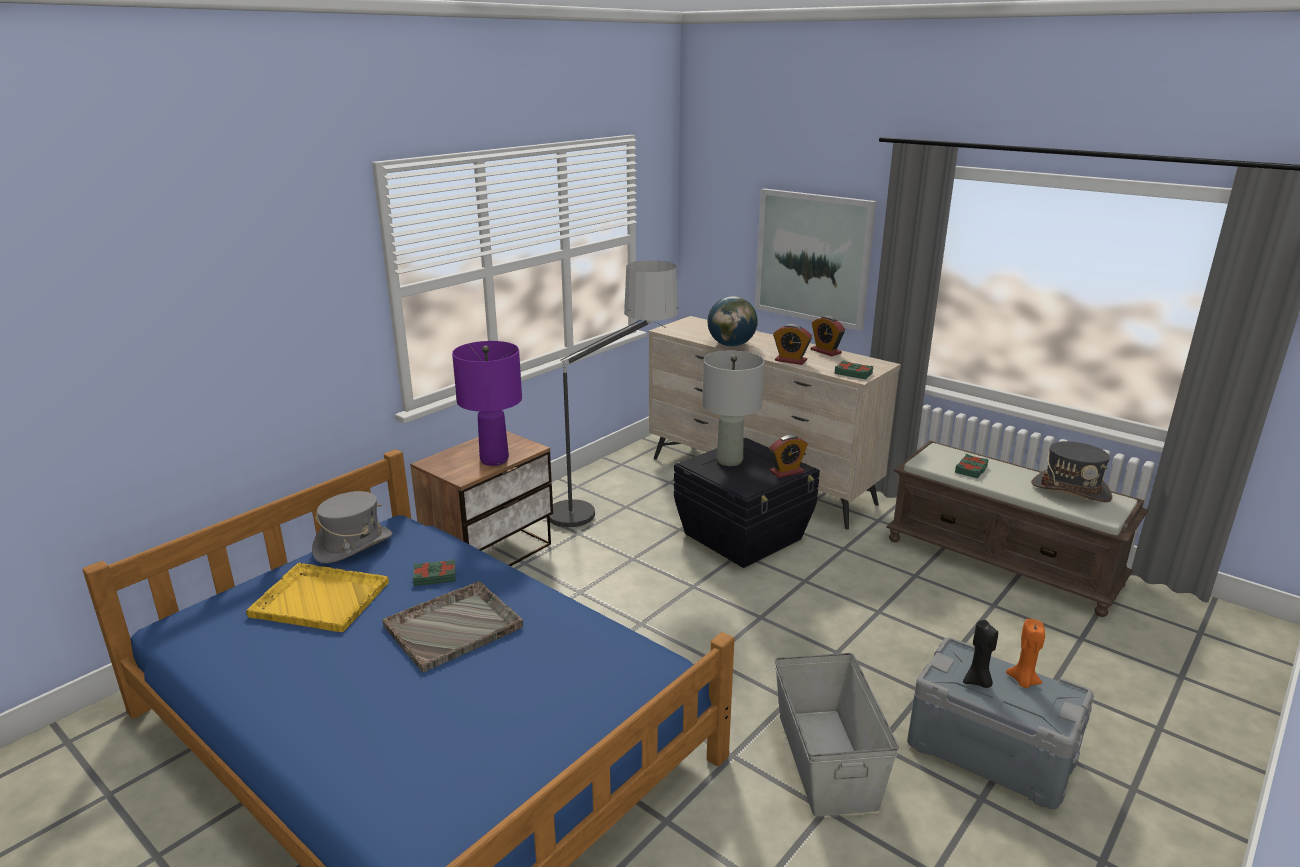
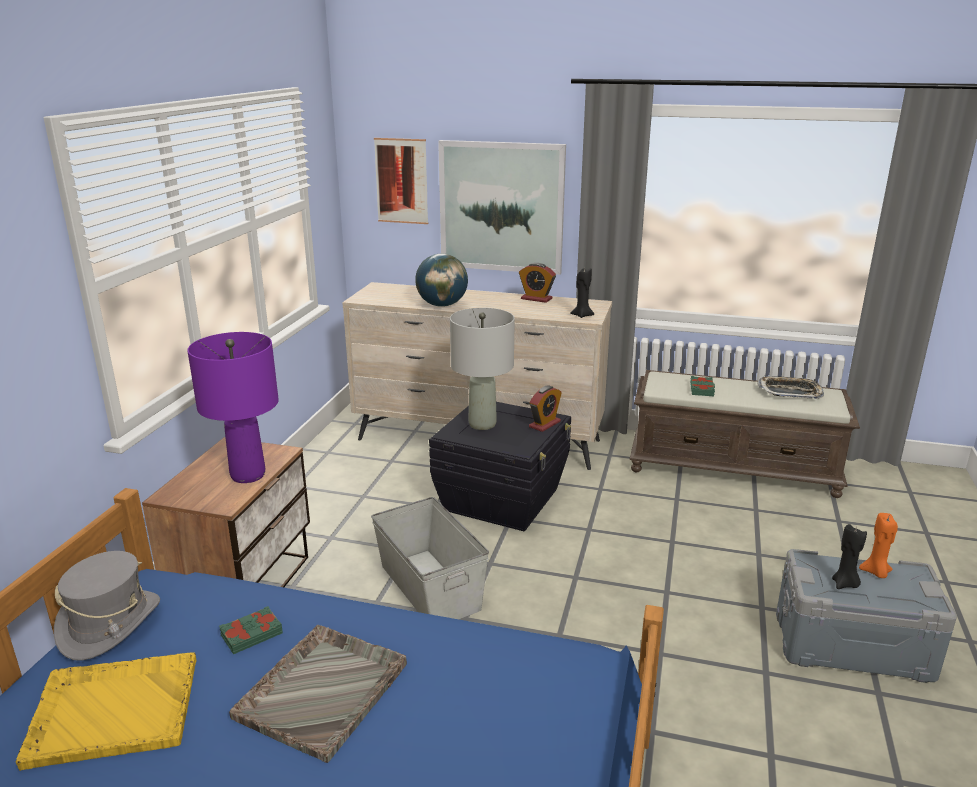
camera: 25 degrees left, 0 degrees up
(609, 513) = (351, 507): floor lamp -> none
(728, 224) = (401, 181): none -> picture
(790, 360) = (513, 312): alarm clock -> none
(827, 759) = (734, 702): grey storage box -> grey storage box (430, 586)
(853, 373) = (582, 315): green book -> black candle
(1071, 490) = (790, 392): grey hat -> tray

